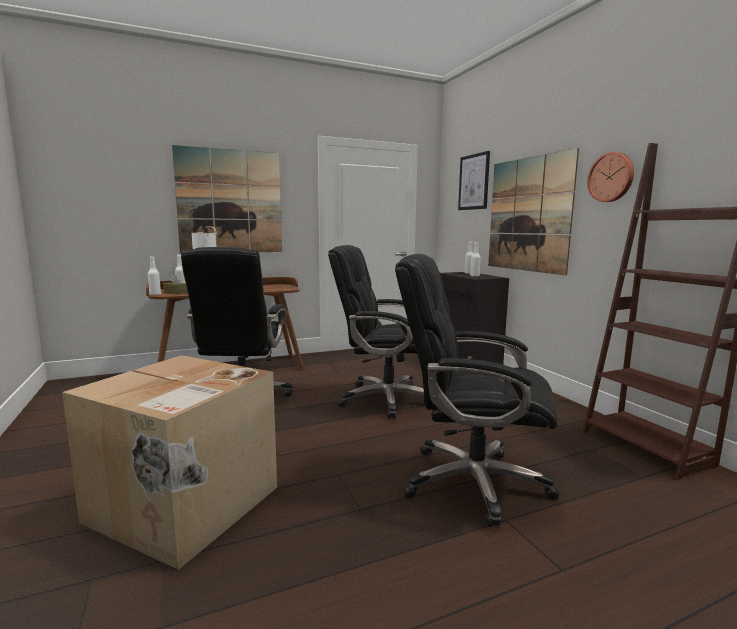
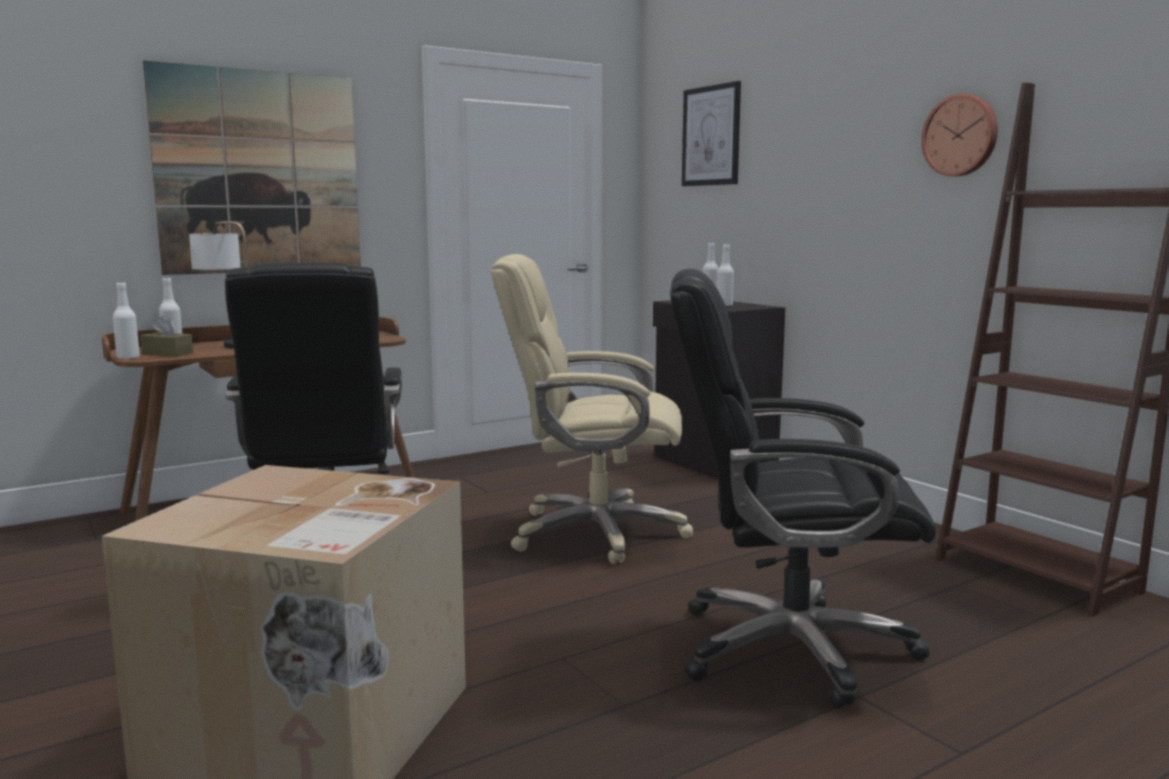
camera: 10 degrees left, 0 degrees up
(386, 399) = (594, 533): black office chair -> beige office chair
(528, 214) = (817, 196): picture -> none

